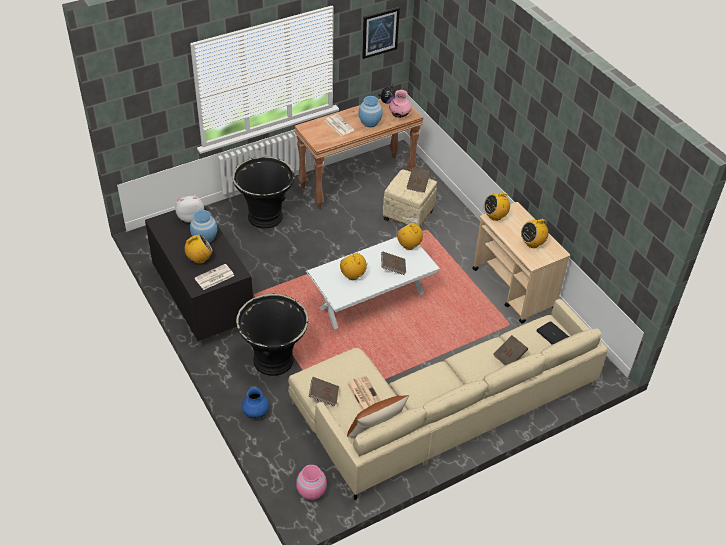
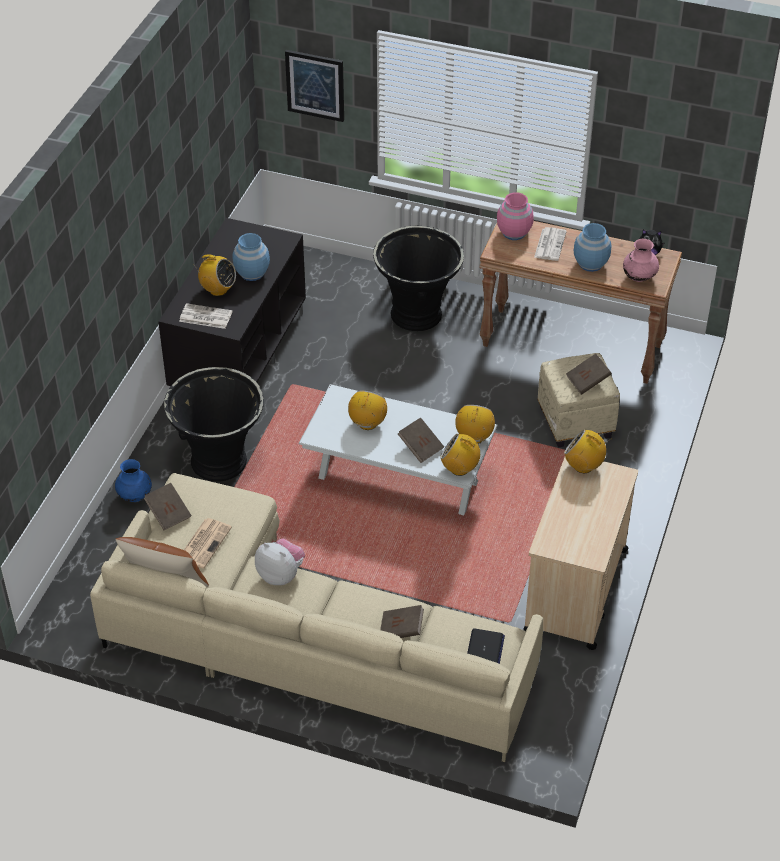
camera: 50 degrees right, 0 degrees up
(190, 217) = (269, 244): plush toy -> plush toy (281, 575)
(311, 491) = (80, 606): pink vase -> pink vase (514, 232)
(380, 32) = (674, 147): picture -> picture (315, 85)
(532, 243) = (579, 526): radio -> radio (460, 468)

